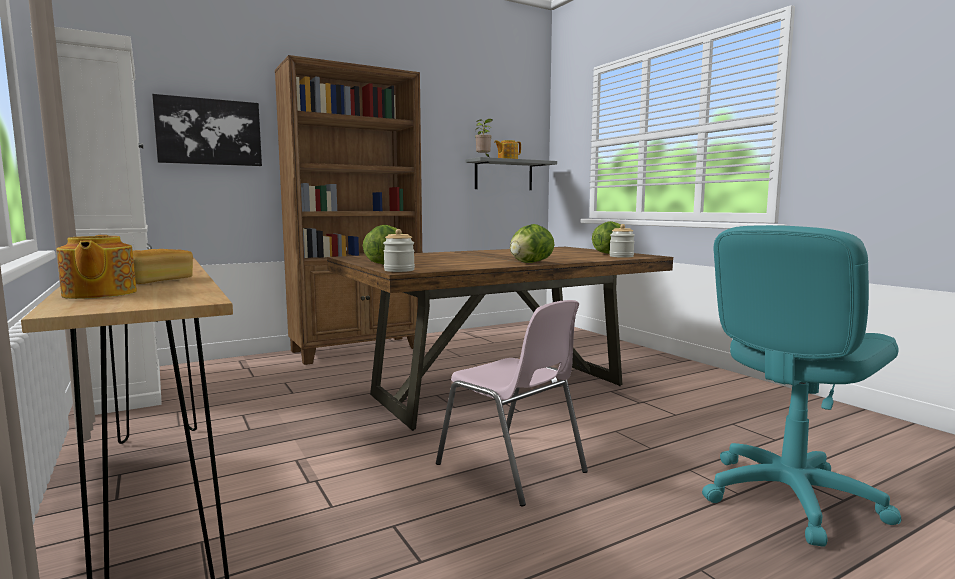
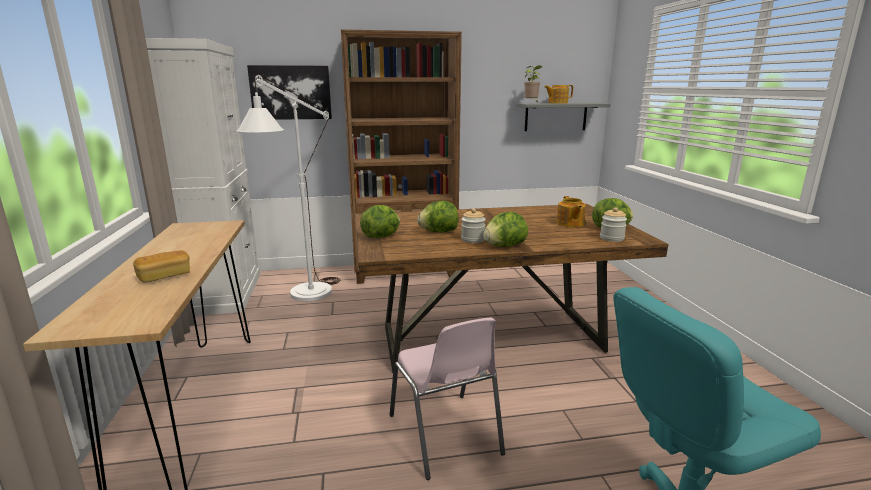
camera: 20 degrees right, 10 degrees up
(98, 294) = (106, 300): teapot -> teapot (570, 223)
(240, 382) = (303, 297): none -> white floor lamp
(399, 270) = (375, 253): jar -> jar (473, 239)
(446, 260) = (438, 232): none -> lettuce

